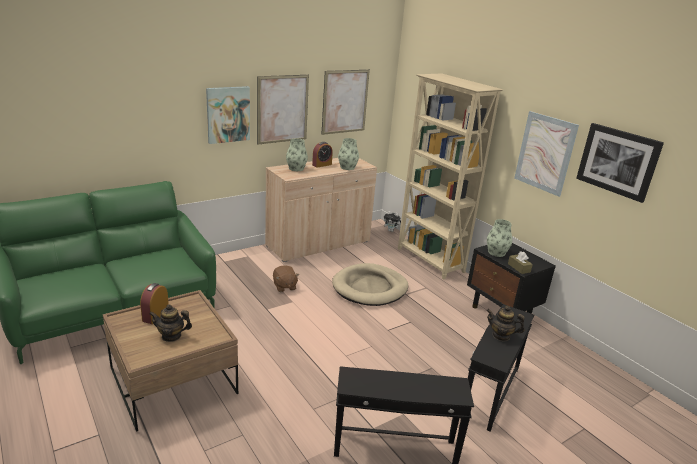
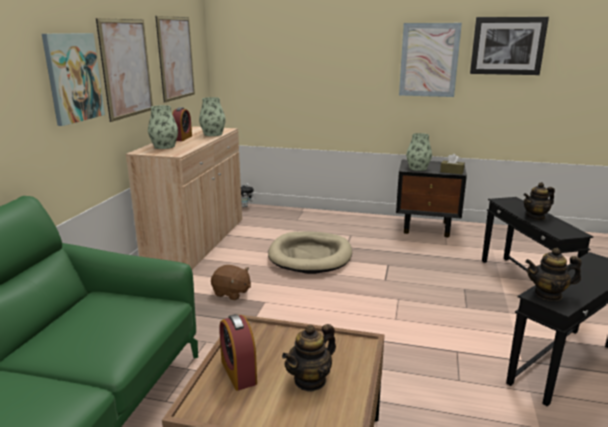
camera: 40 degrees left, 5 degrees down
(358, 377) = (548, 294): none -> teapot
(430, 260) = (316, 215): beige bookcase -> none

